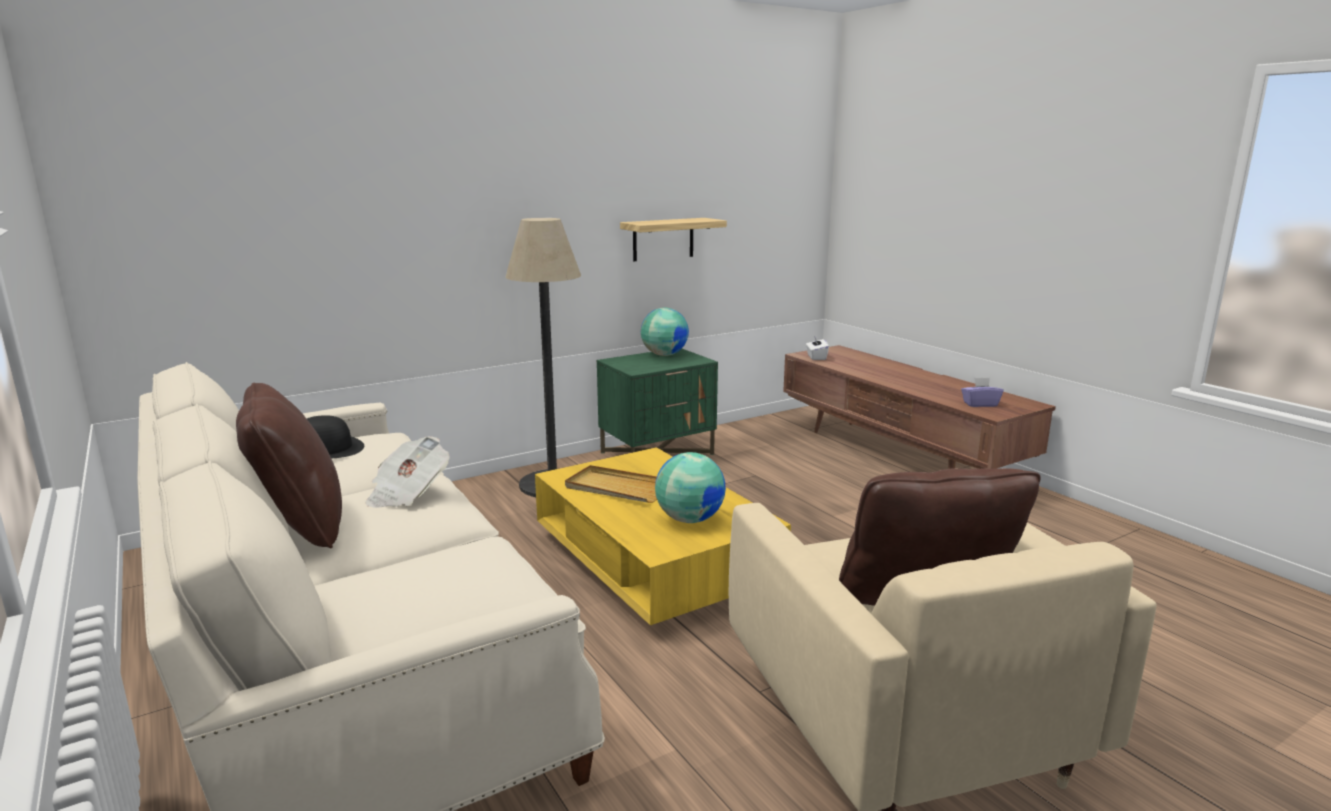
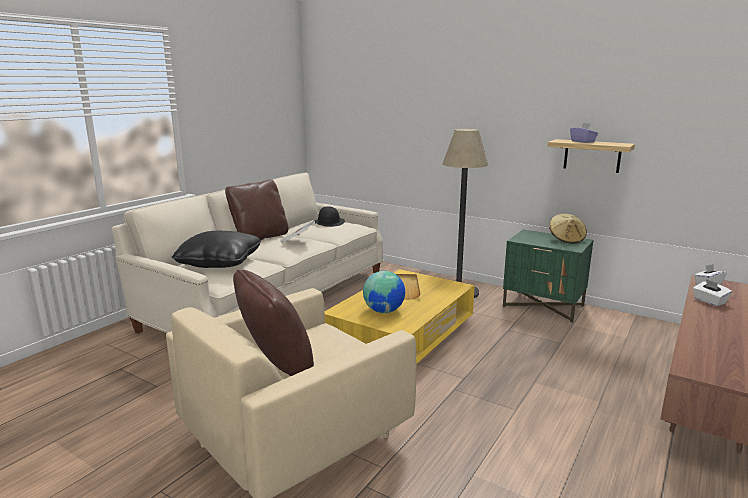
camera: 65 degrees right, 0 degrees up
(418, 588) = (219, 262): none -> black pillow
(664, 355) = (566, 239): globe -> beige hat
(854, 368) = (709, 301): none -> white tissue box
(980, 404) = (710, 362): purple tissue box -> purple tissue box (582, 141)

